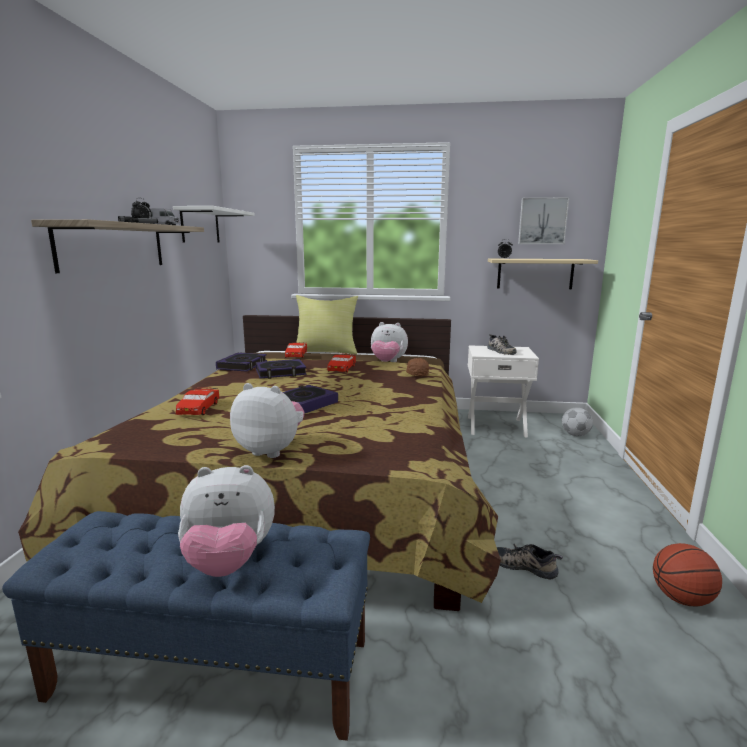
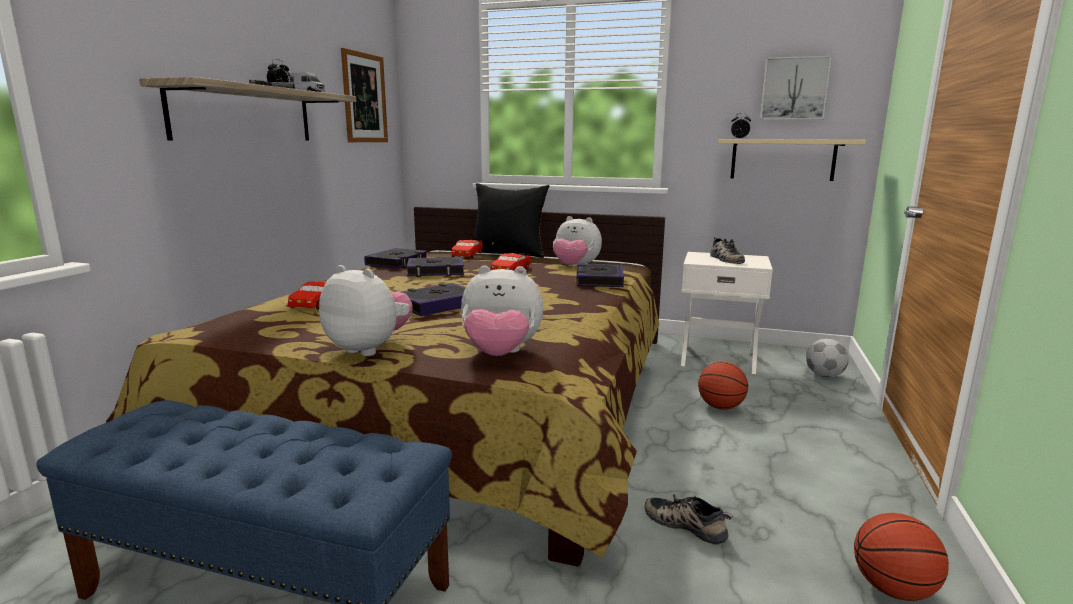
camera: 10 degrees right, 0 degrees up
(200, 226) = (364, 98): white shelf -> picture
(229, 561) = (270, 460): plush toy -> plush toy (501, 354)
(326, 351) = (508, 253): yellow pillow -> black pillow
(416, 374) = (599, 280): brown cap -> book
(513, 466) = (720, 407): none -> basketball

